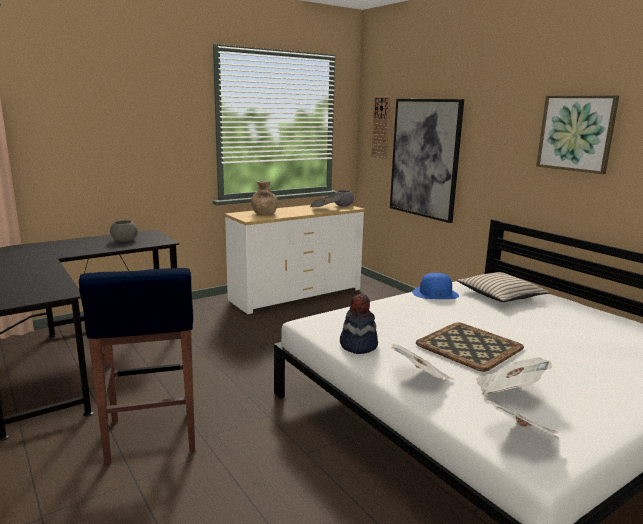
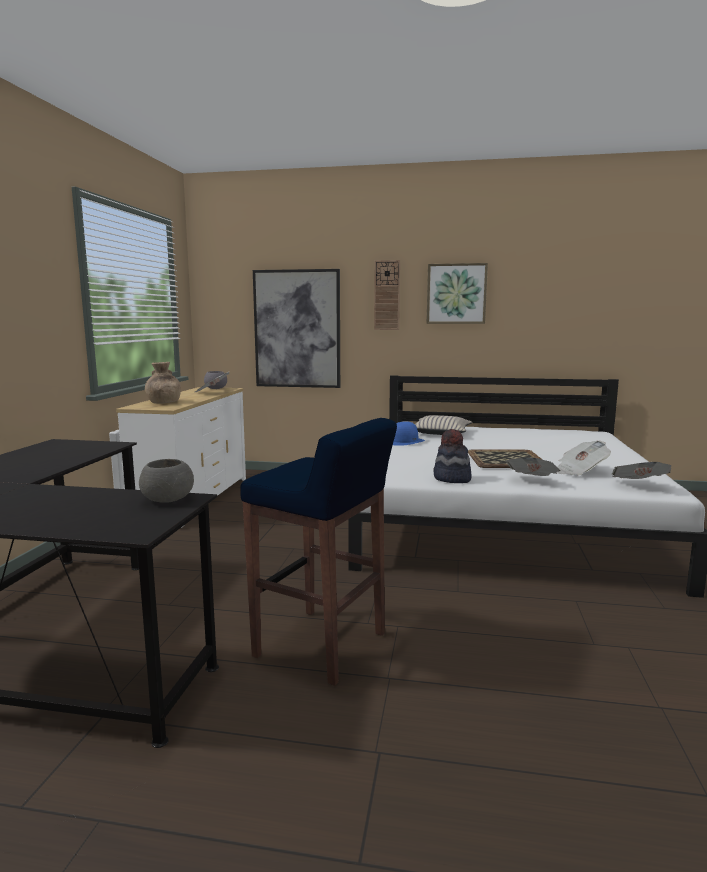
camera: 45 degrees left, 5 degrees down
(124, 240) = (54, 453): grey bowl -> grey bowl (166, 500)
(381, 127) = (230, 301): wall clock -> wall clock (387, 295)

